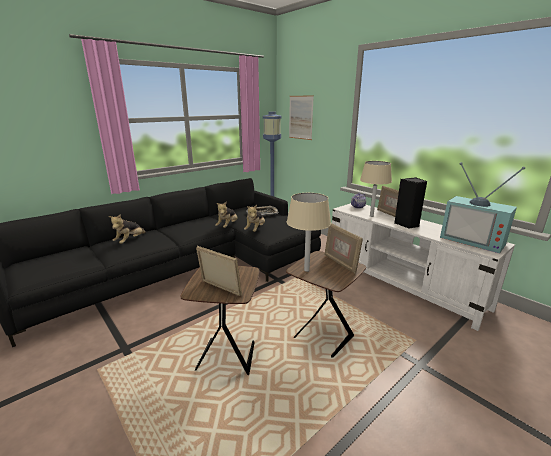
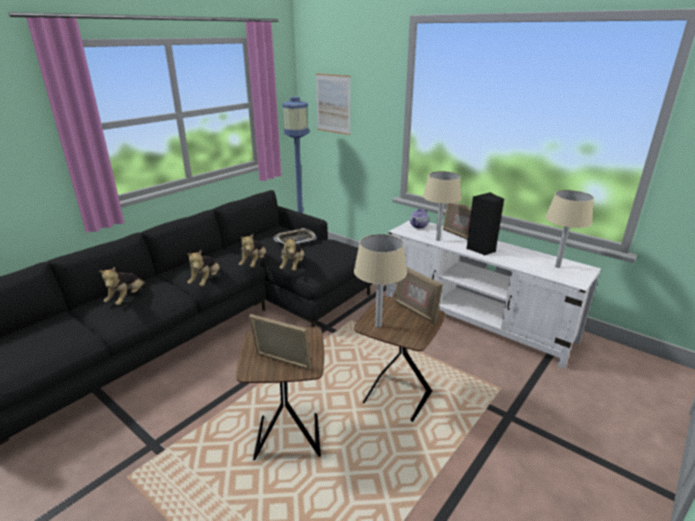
camera: 10 degrees left, 5 degrees up
(189, 234) = (206, 281): none -> plush toy
(473, 240) = (557, 266): television -> beige table lamp

